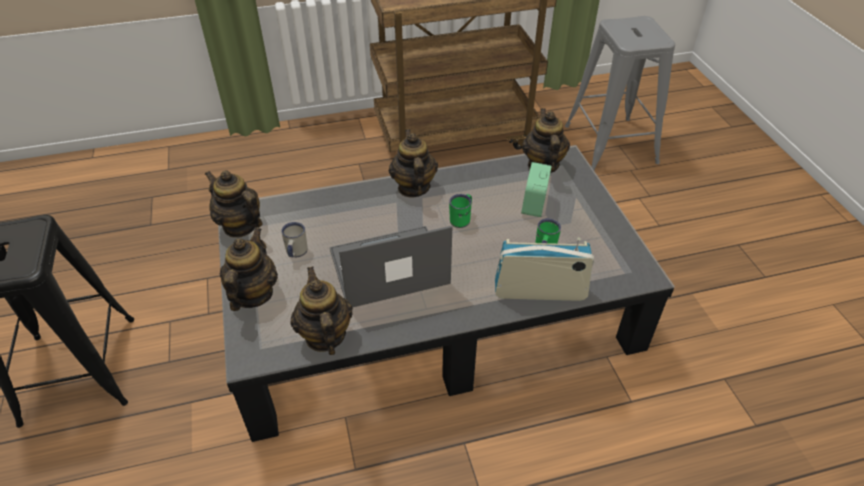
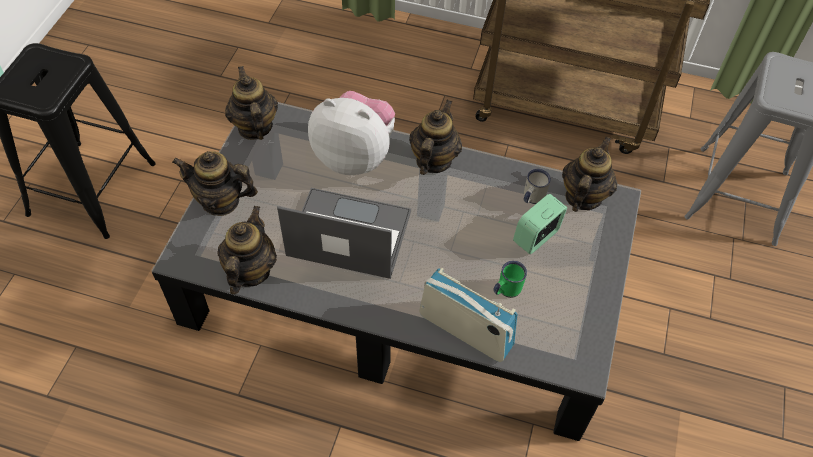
camera: 30 degrees right, 10 degrees up
(253, 294) = (221, 201): teapot -> teapot turned 120 degrees counterclockwise
(295, 253) = (281, 178): white mug -> white mug (531, 198)
(347, 210) = (355, 156): none -> plush toy
(462, 219) = (453, 217): green mug -> none

